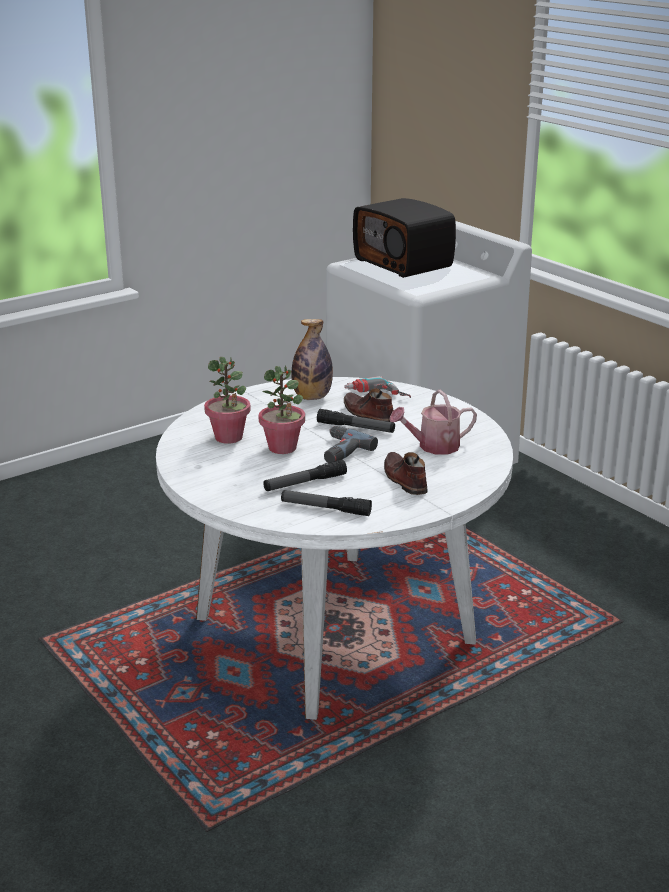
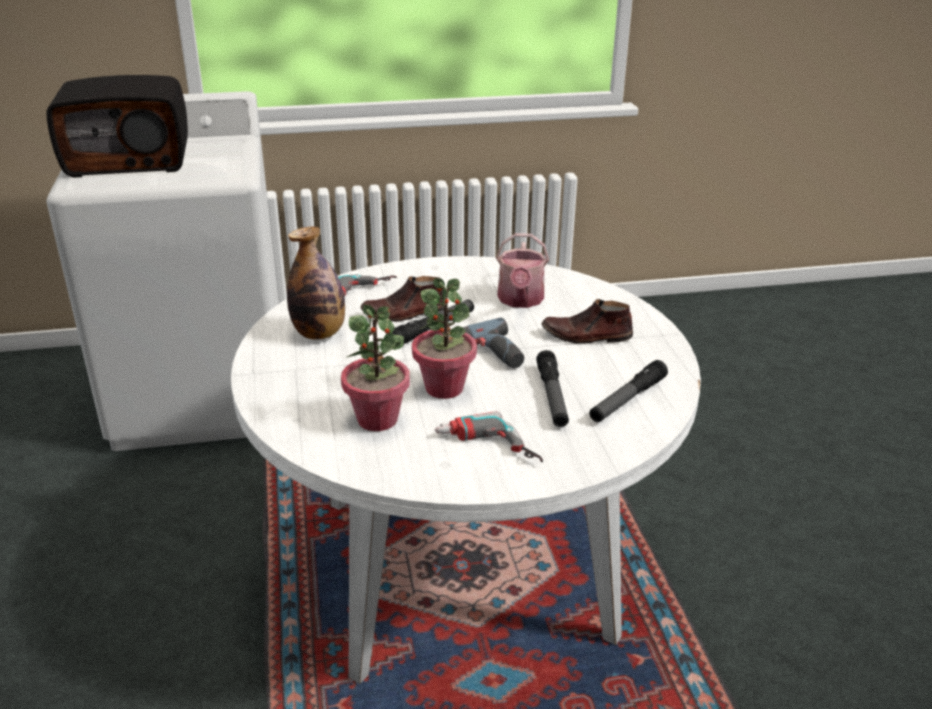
camera: 65 degrees left, 5 degrees up
(223, 475) = (486, 450): none -> power drill

